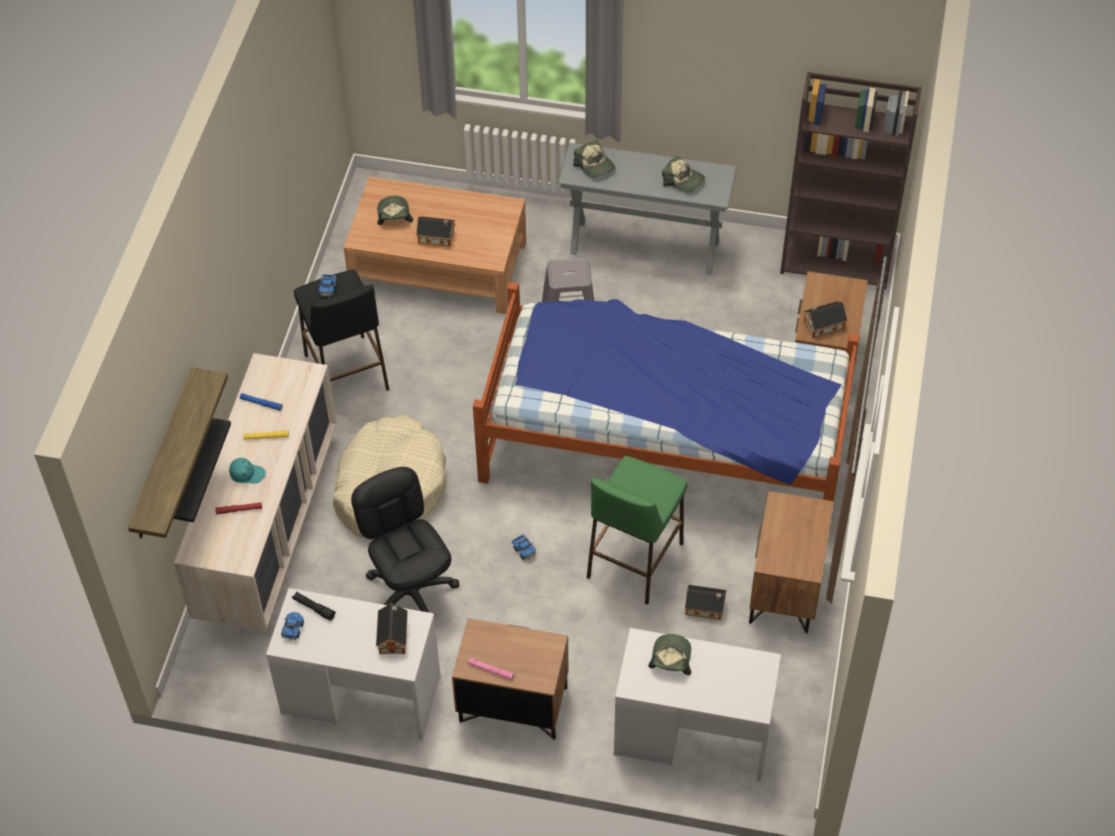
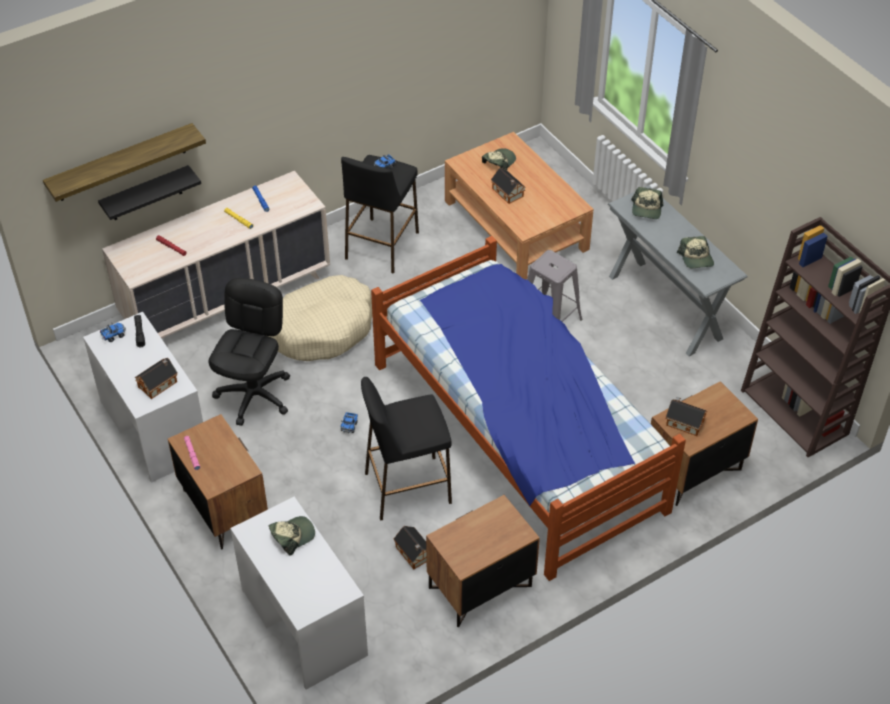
camera: 45 degrees right, 5 degrees down
(247, 474) = (202, 232): turquoise cap -> none
(634, 561) = (407, 488): green stool -> black stool

